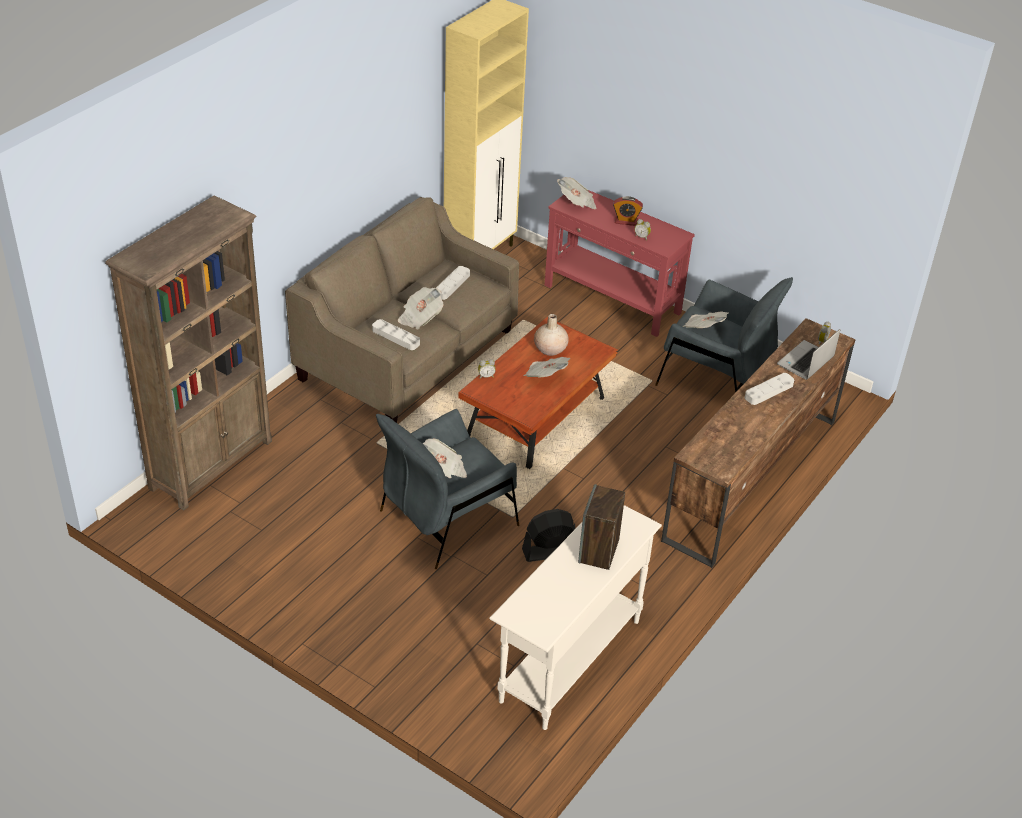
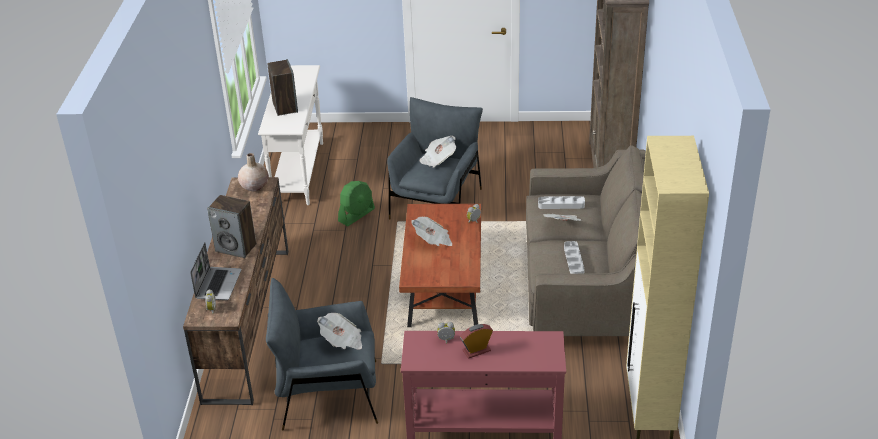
camera: 150 degrees right, 5 degrees down
(549, 551) = (356, 215): black fan -> green fan
(550, 349) = (450, 261): beige vase -> beige vase (254, 186)
(577, 203) = (542, 348): newspaper -> none
(769, 391) = (236, 247): grey tray -> speaker

